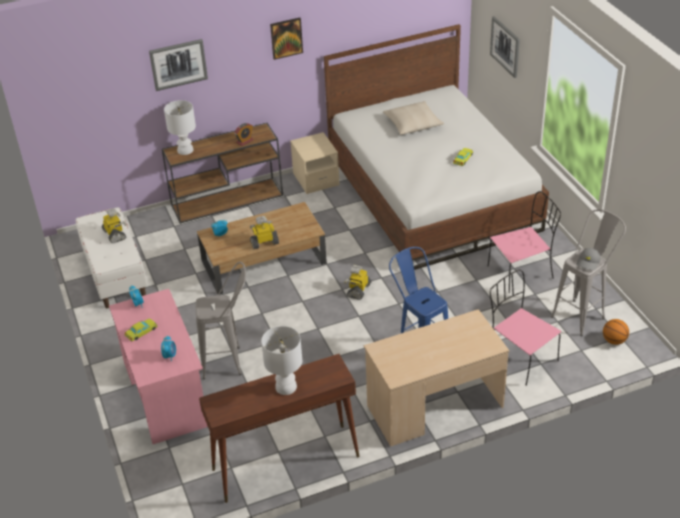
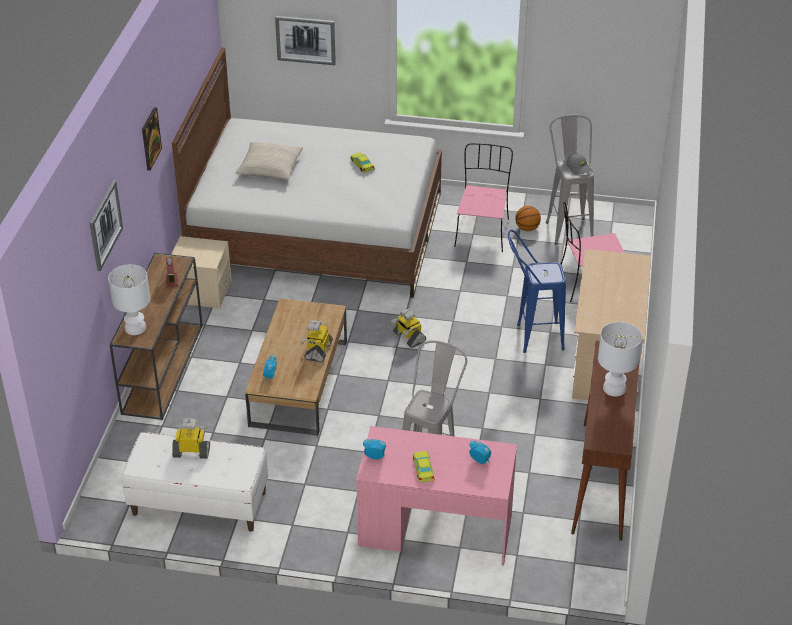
camera: 60 degrees left, 0 degrees up
(614, 340) = (613, 226): basketball -> basketball (527, 228)

